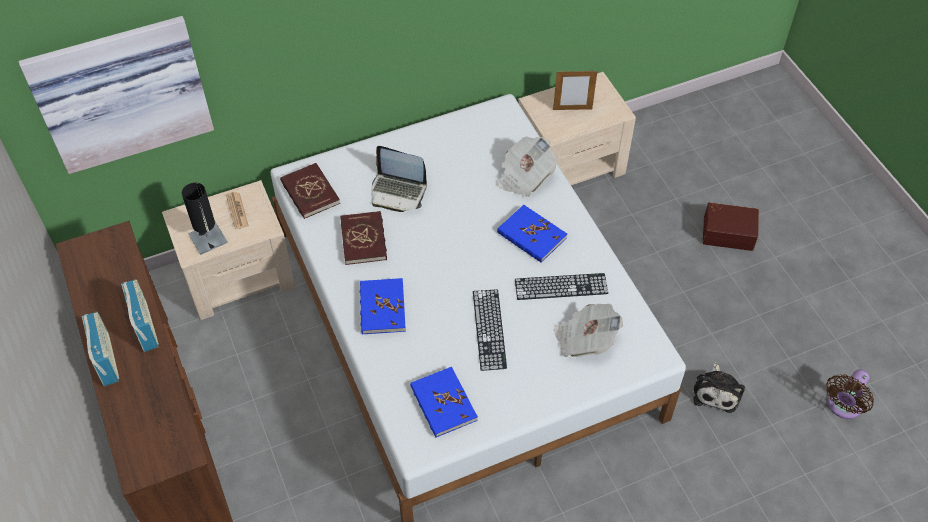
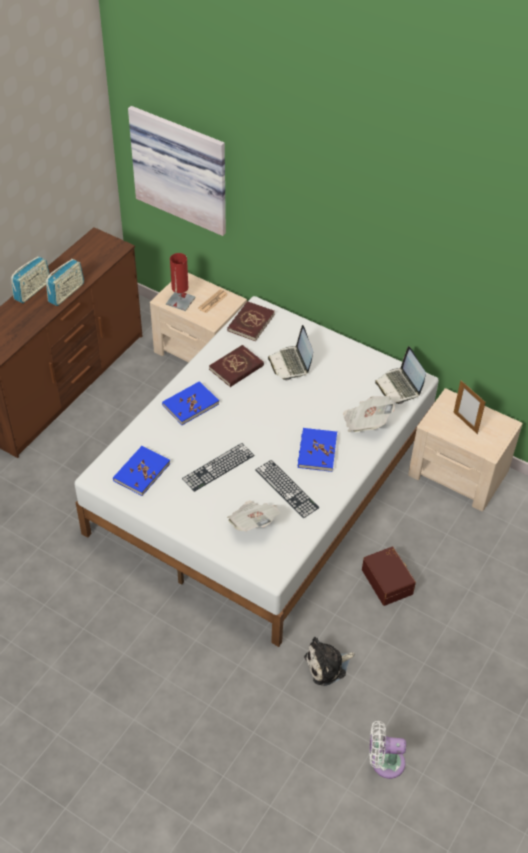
camera: 55 degrees right, 5 degrees down
(208, 238) = (180, 301): black table lamp -> red table lamp
(500, 126) = (399, 386): none -> laptop
(728, 232) = (488, 606): brown storage box -> brown storage box (388, 581)
(842, 406) = (384, 762): brown fan -> white fan

